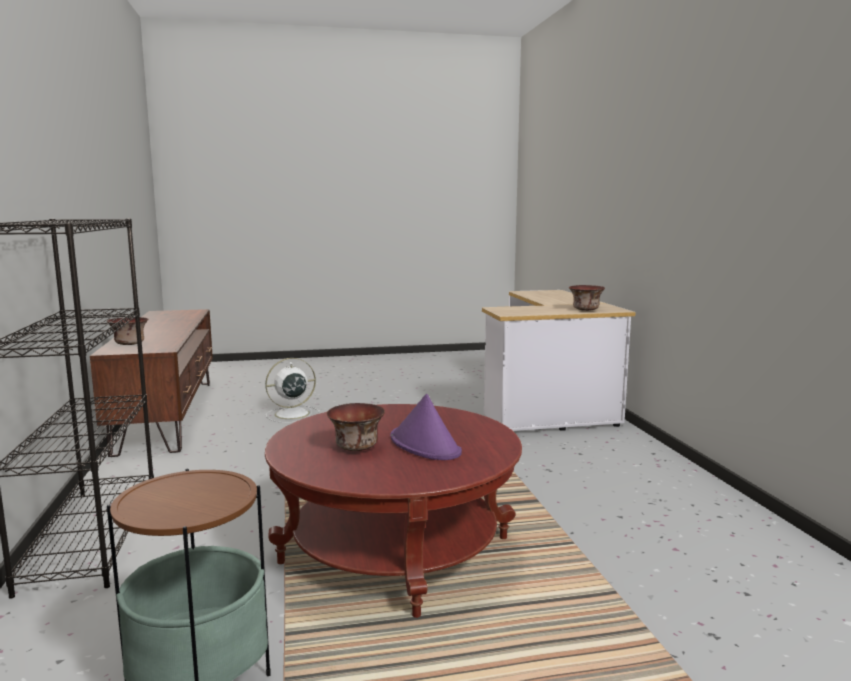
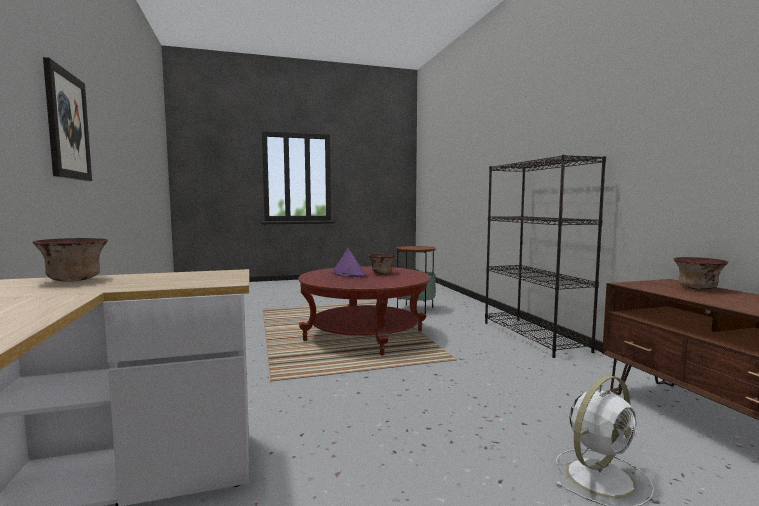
camera: 175 degrees right, 5 degrees down
(748, 194) = (67, 125): none -> picture

